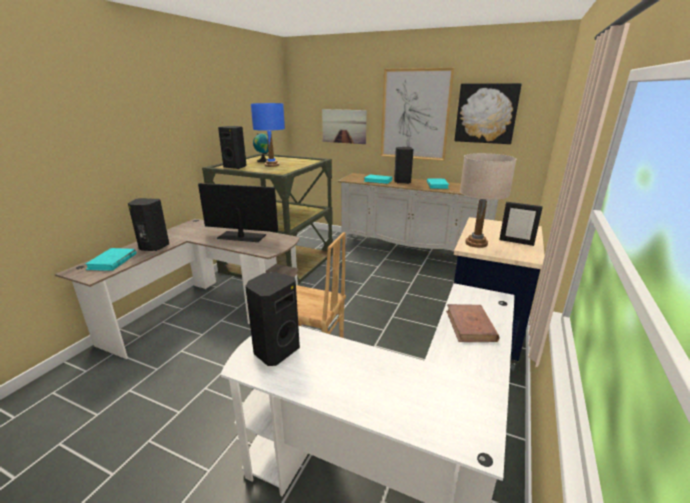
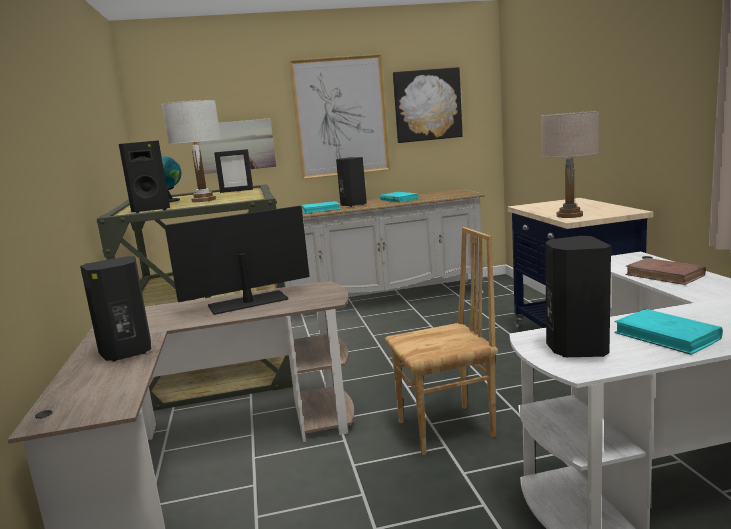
camera: 35 degrees left, 10 degrees down
(112, 261) = (95, 387): turquoise book -> turquoise book (667, 336)
(271, 165) = (203, 200): blue table lamp -> white table lamp
(516, 241) = (593, 207): picture frame -> picture frame (236, 191)

